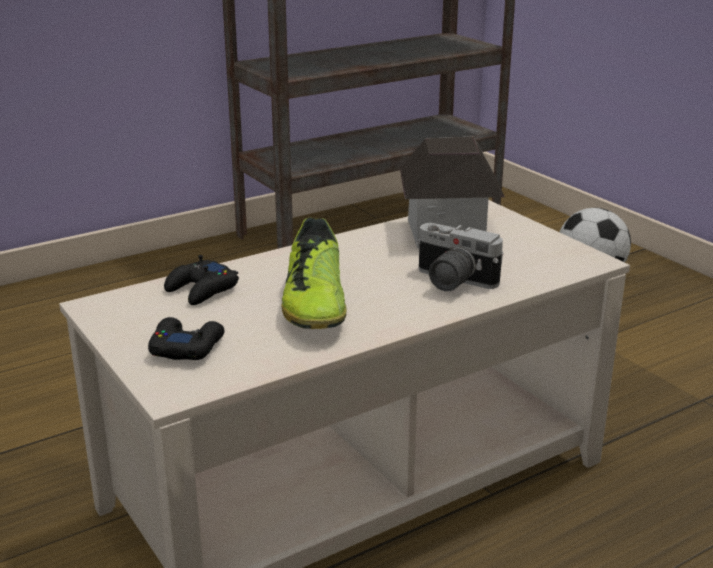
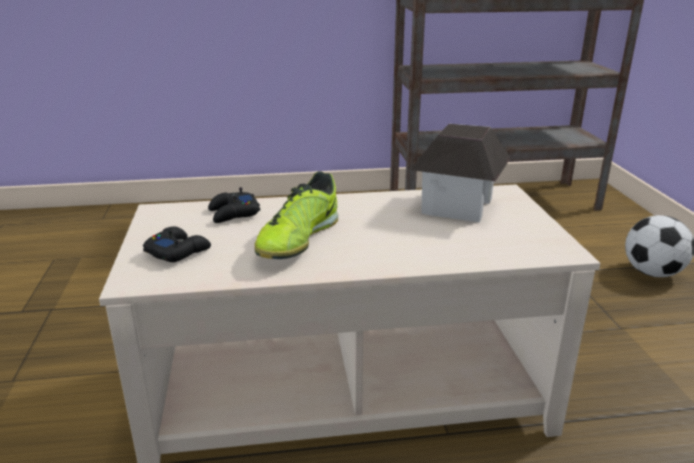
camera: 25 degrees right, 0 degrees up
(450, 282) = (420, 245): camera -> none

